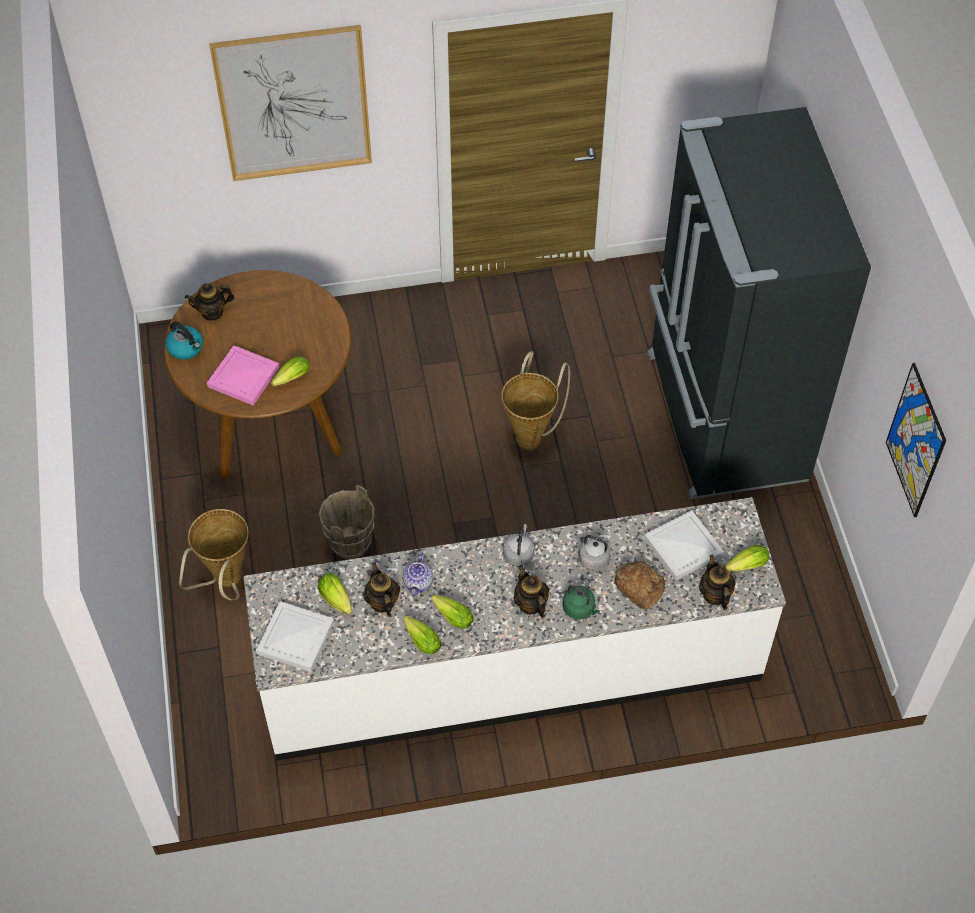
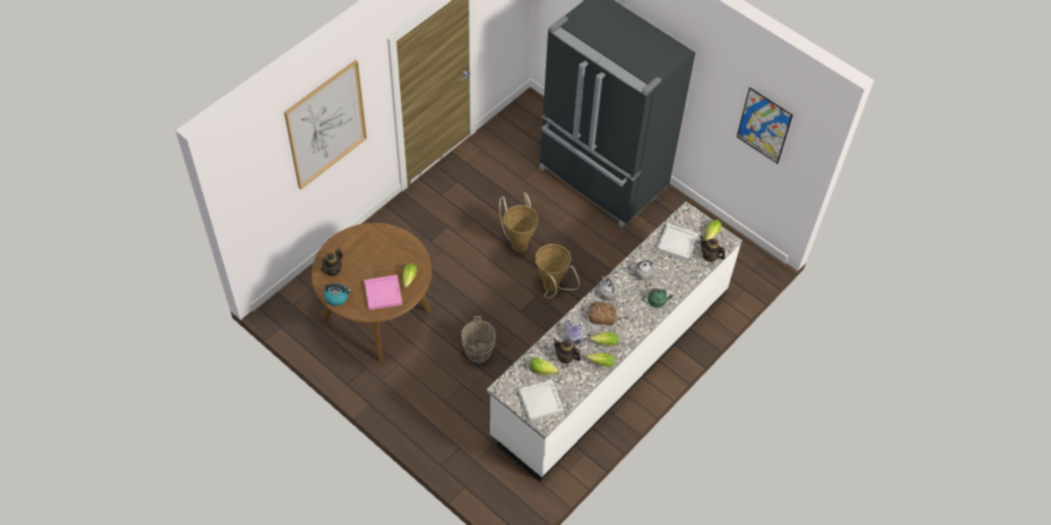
camera: 40 degrees left, 0 degrees up
(225, 582) = (432, 413): basket -> basket (552, 289)
(530, 604) = (634, 313): teapot -> none
(639, 586) = (674, 273): bread -> bread (601, 315)

